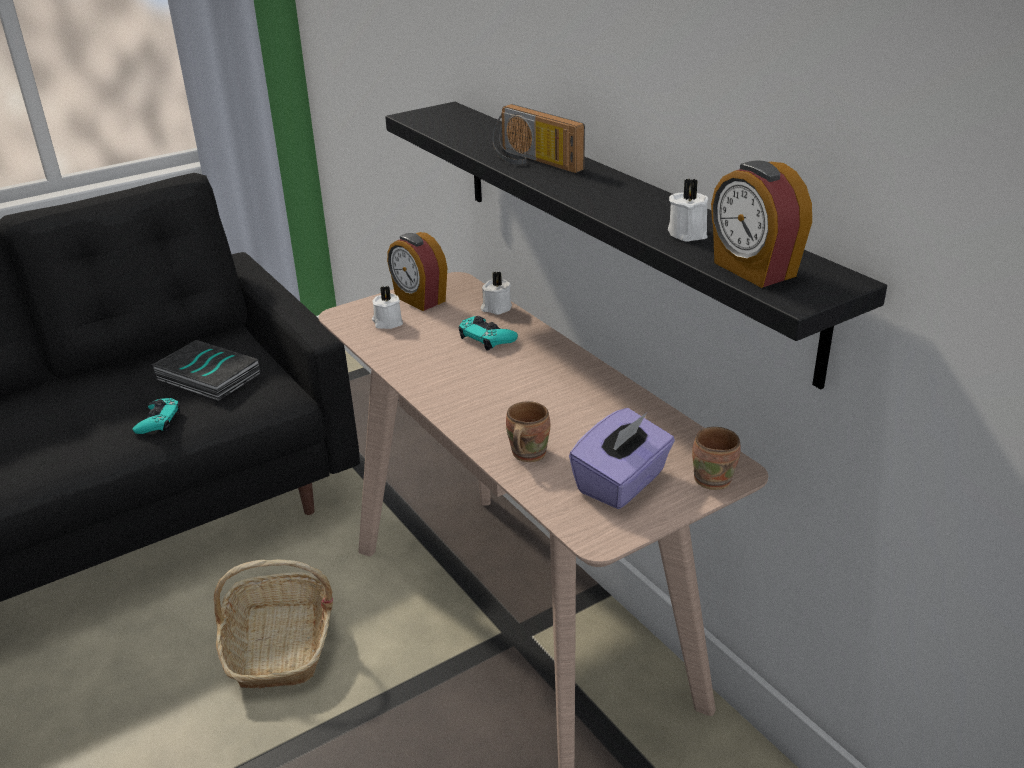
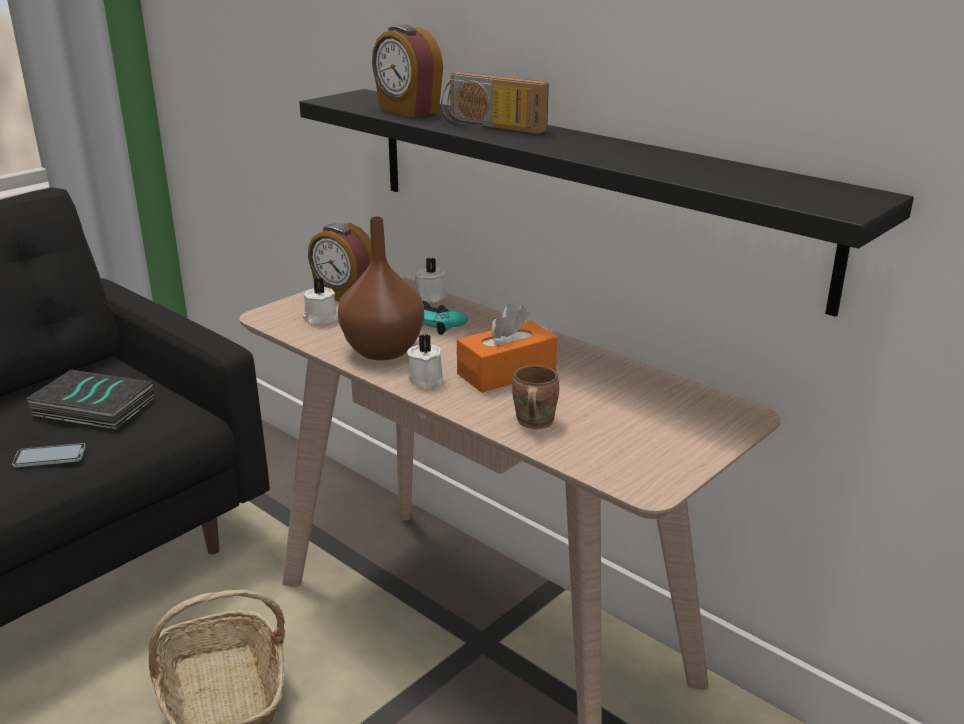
camera: 15 degrees left, 5 degrees down
(158, 421) = (50, 457): turquoise game controller -> phone
(426, 362) = (381, 350): none -> brown vase
(528, 398) = (506, 372): none -> orange tissue box
(622, 483) = (644, 437): purple tissue box -> none
(688, 233) = (695, 170): white candle -> white candle (427, 379)
(714, 479) = (731, 423): brown mug -> none
(753, 270) = (783, 192): alarm clock -> alarm clock (407, 111)

